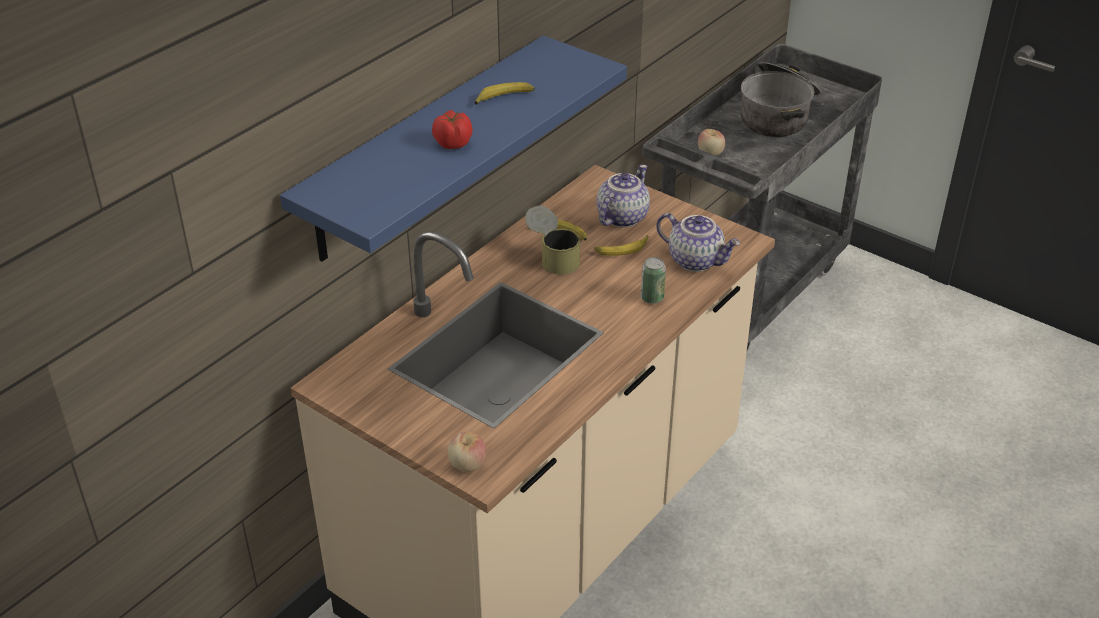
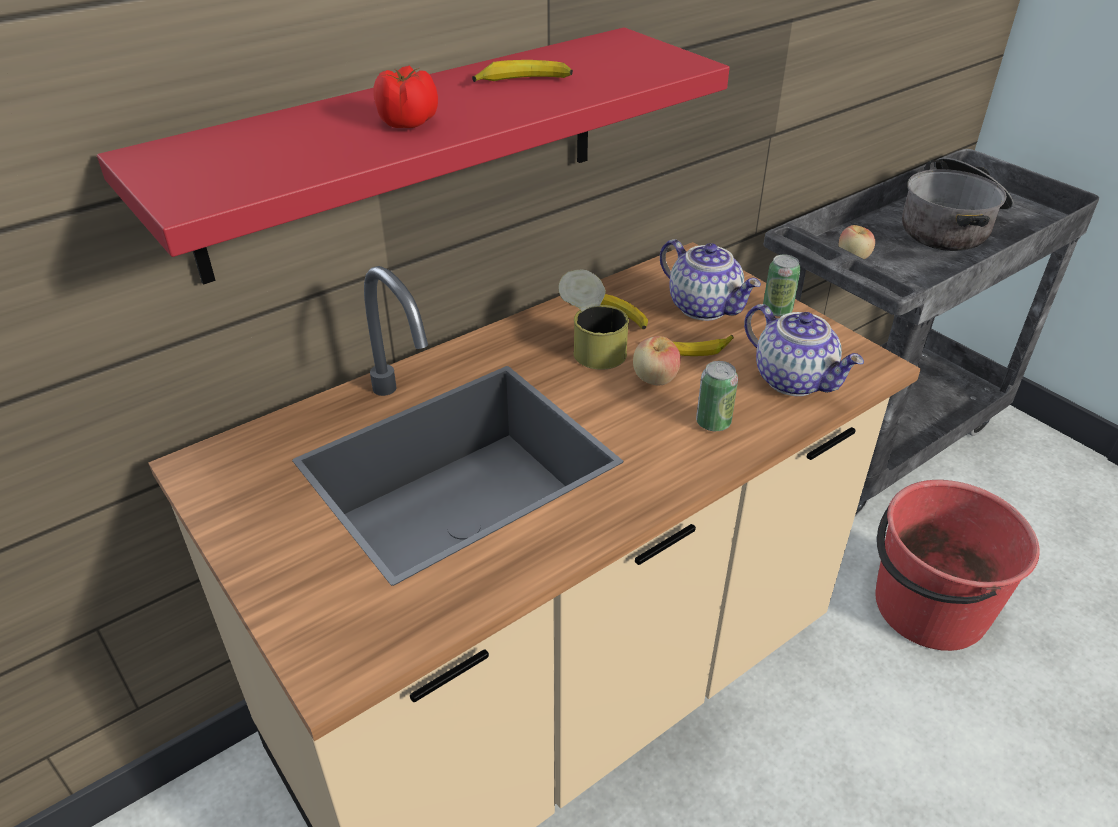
camera: 15 degrees right, 0 degrees up
(426, 148) = (407, 150): blue shelf -> red shelf
(467, 464) = (318, 643): apple -> apple (655, 379)
(621, 217) = (705, 307): teapot -> teapot turned 90 degrees clockwise
(671, 211) = (777, 310): none -> can
(809, 416) = (928, 608): none -> red bucket

